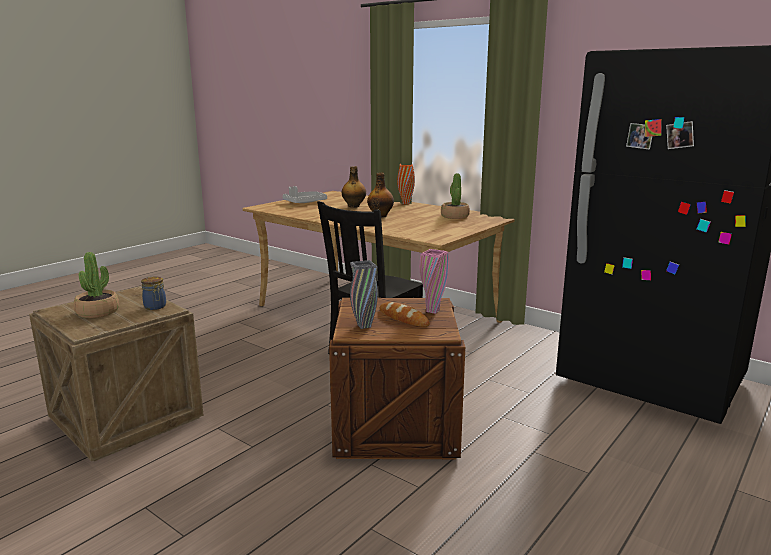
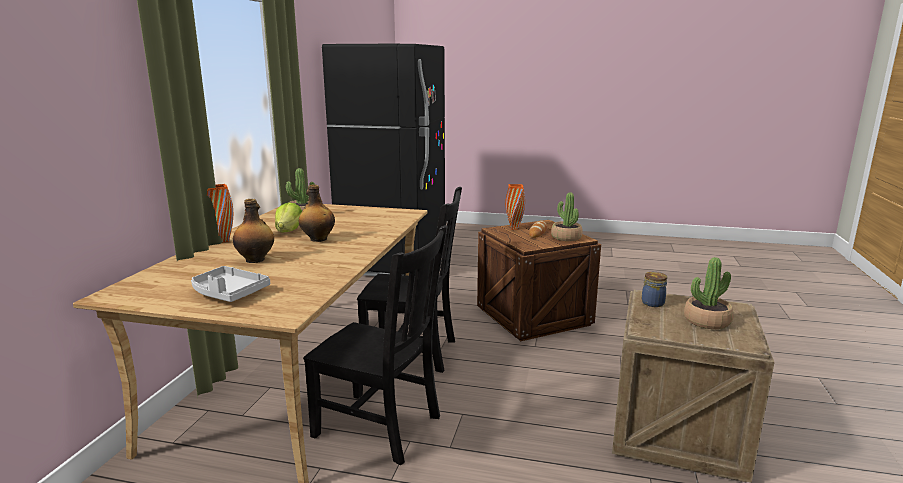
camera: 115 degrees left, 0 degrees up
(286, 325) = (381, 427): none -> black chair
(364, 326) = (566, 237): grey vase -> potted plant
(412, 212) = (289, 231): none -> lettuce
(433, 311) = (514, 228): pink vase -> orange vase

